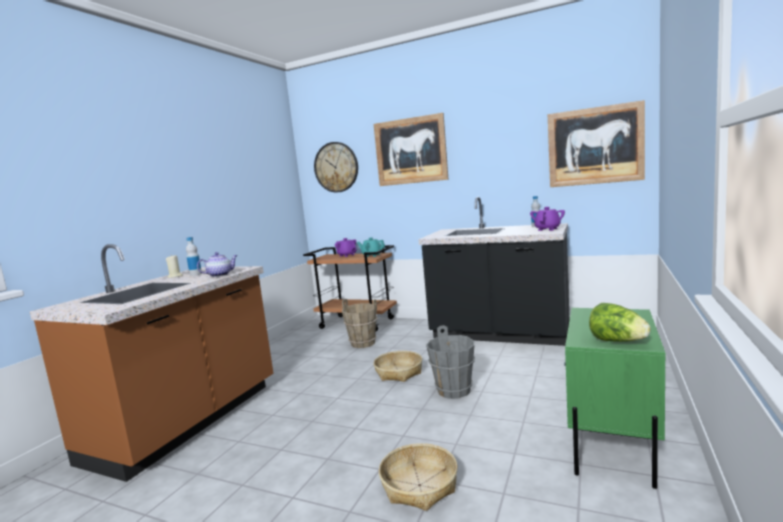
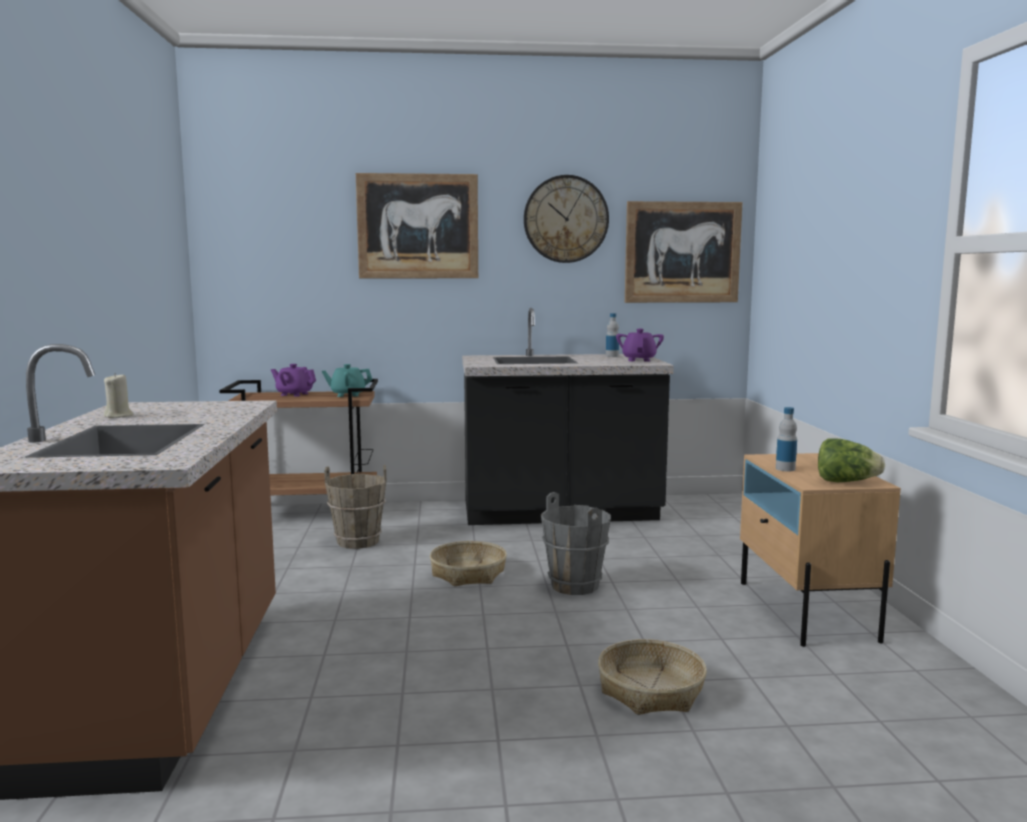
camera: 30 degrees left, 0 degrees up
(196, 274) = (161, 412): bottle -> bottle (785, 469)
(220, 275) = (230, 412): teapot -> none
(336, 167) = (273, 237): wall clock -> wall clock (566, 219)
(611, 442) = (806, 610): green nightstand -> beige nightstand

